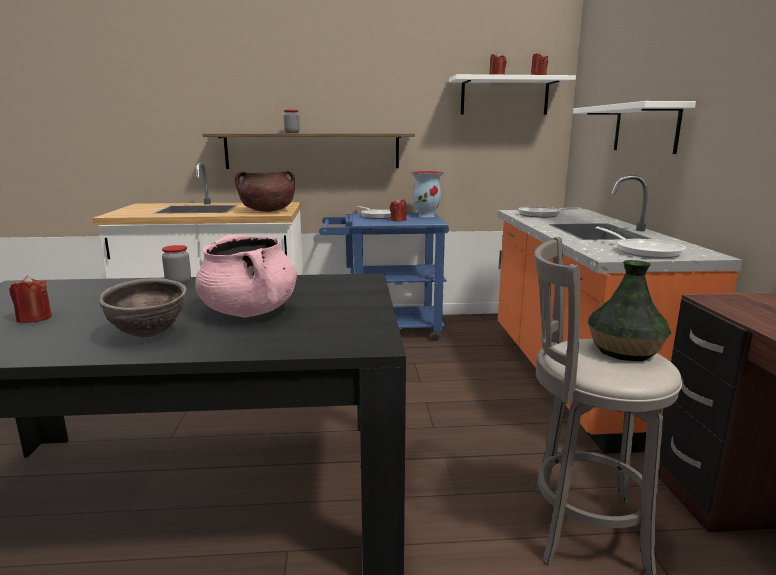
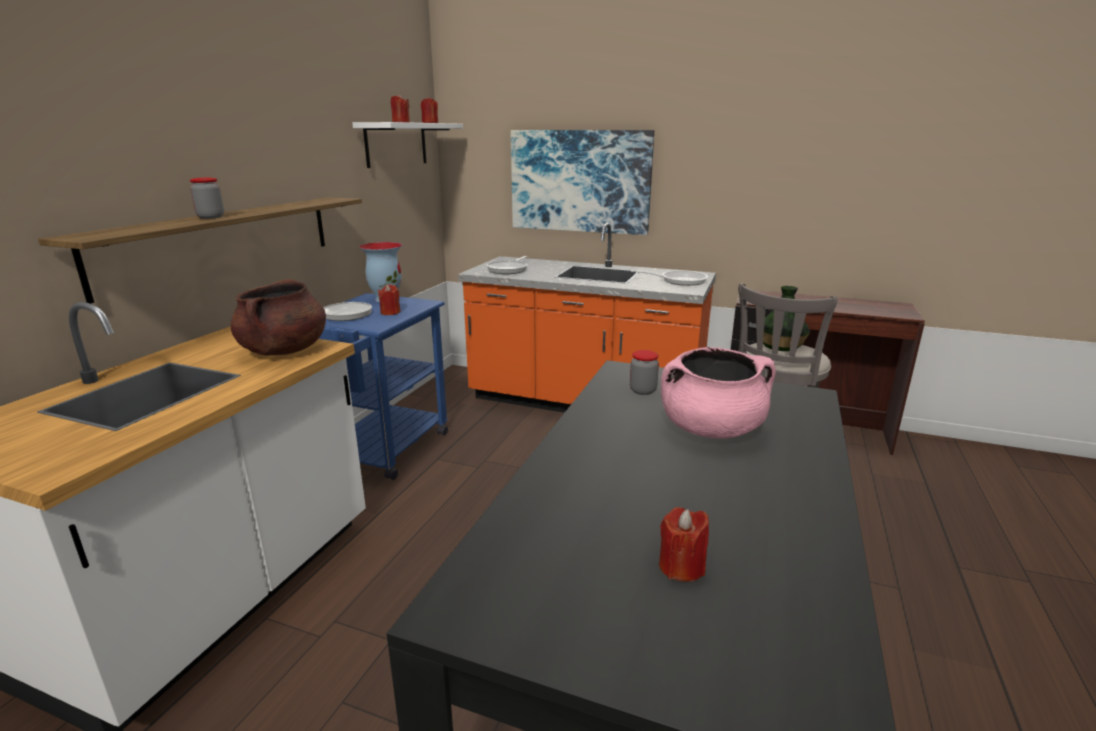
camera: 65 degrees left, 5 degrees up
(148, 335) = (774, 483): brown bowl -> none
(178, 282) = (558, 459): jar -> jar (643, 390)
(645, 128) = (580, 181): white shelf -> picture

